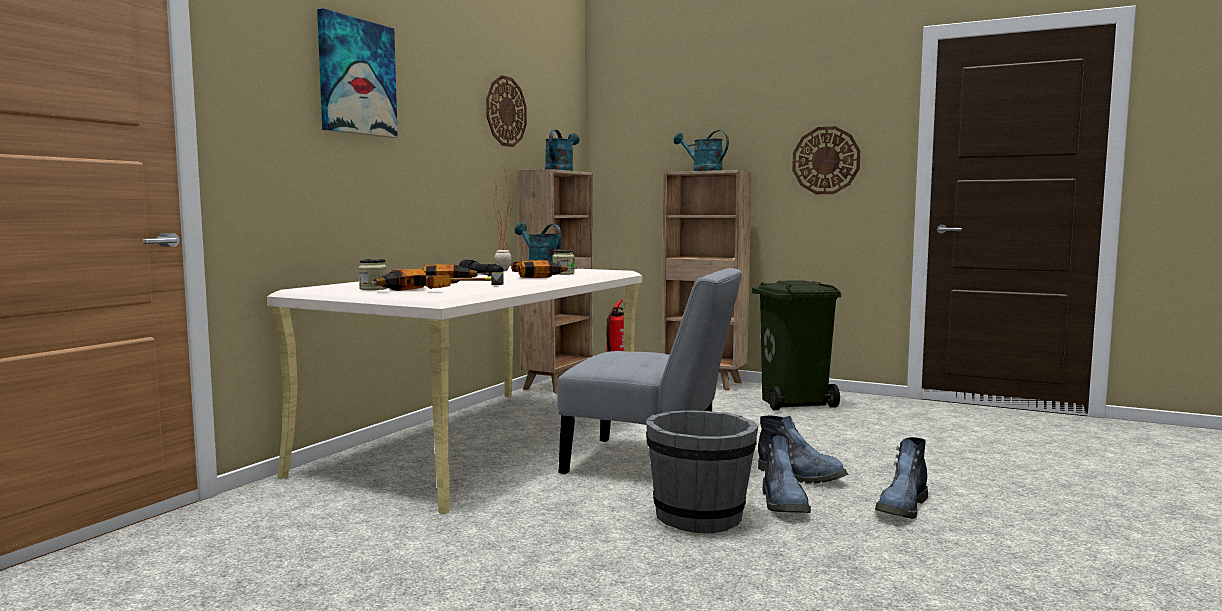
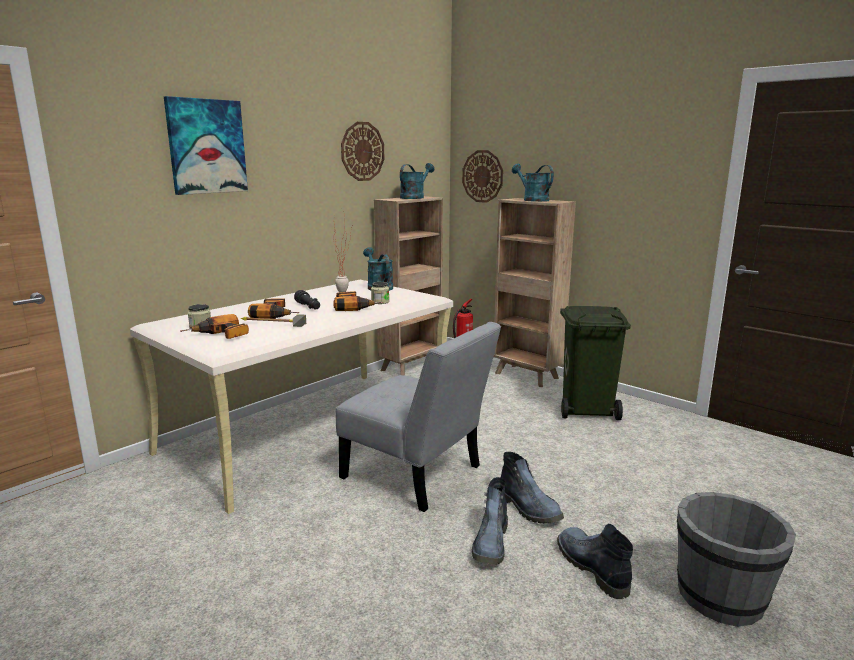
camera: 15 degrees right, 10 degrees up
(699, 517) = (411, 549): grey bucket -> grey bucket (721, 597)
(826, 160) = (641, 195): wall clock -> wall clock (482, 176)
(902, 508) = (591, 567): boot -> boot turned 105 degrees clockwise

